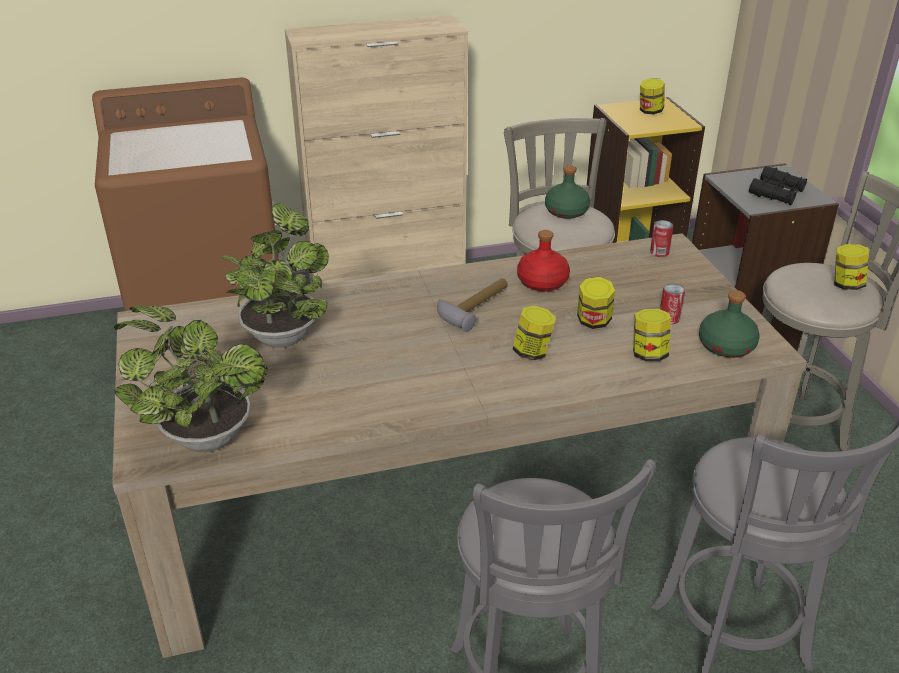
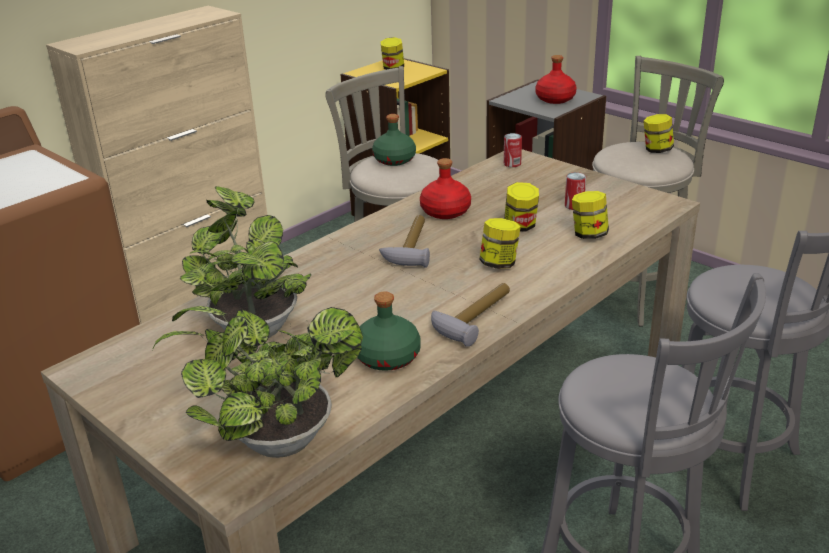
camera: 30 degrees left, 5 degrees down
(454, 395) = (473, 317): none -> hammer
(726, 346) = (637, 211): green bottle -> green bottle (388, 357)
(776, 193) = (555, 99): black binoculars -> red bottle

